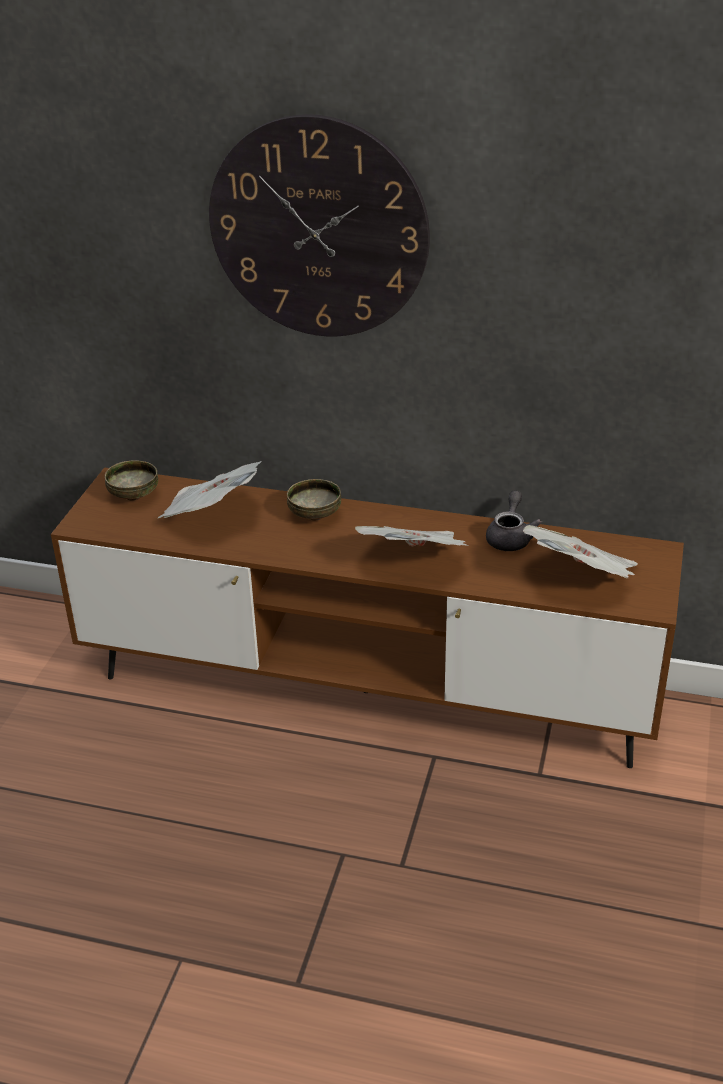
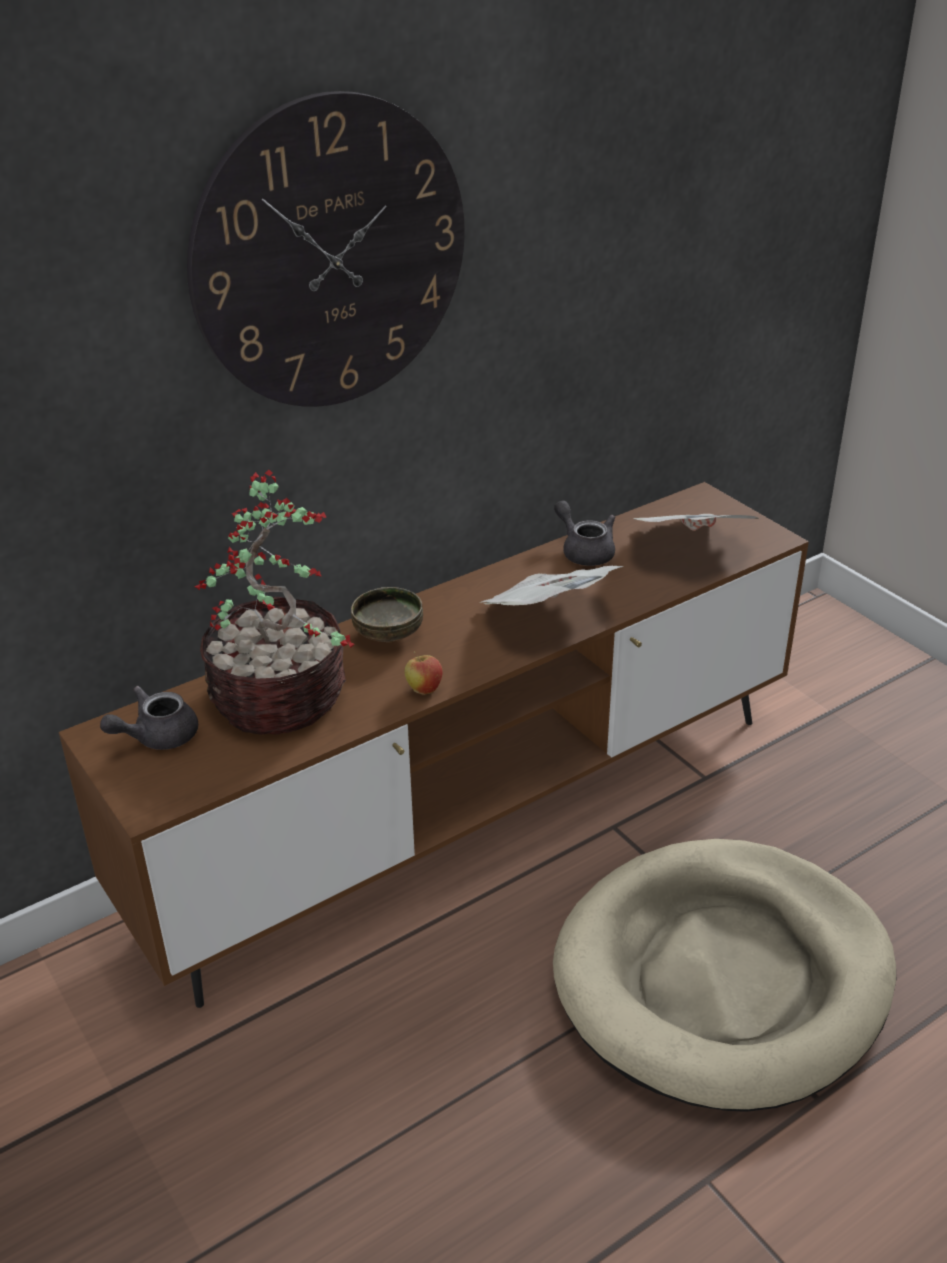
camera: 50 degrees left, 0 degrees up
(133, 496) = (157, 737): bowl -> grey teapot
(211, 514) = (282, 698): newspaper -> potted plant
(279, 554) = (424, 689): none -> apple
(355, 882) = (723, 977): none -> beige dog bed

